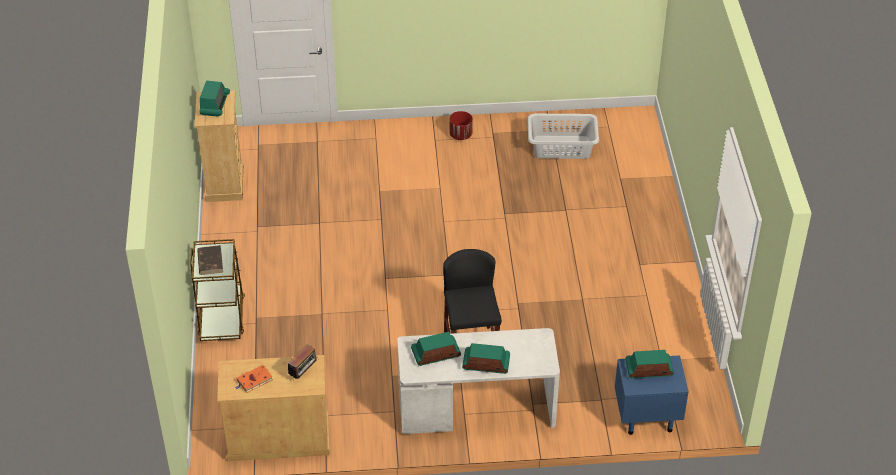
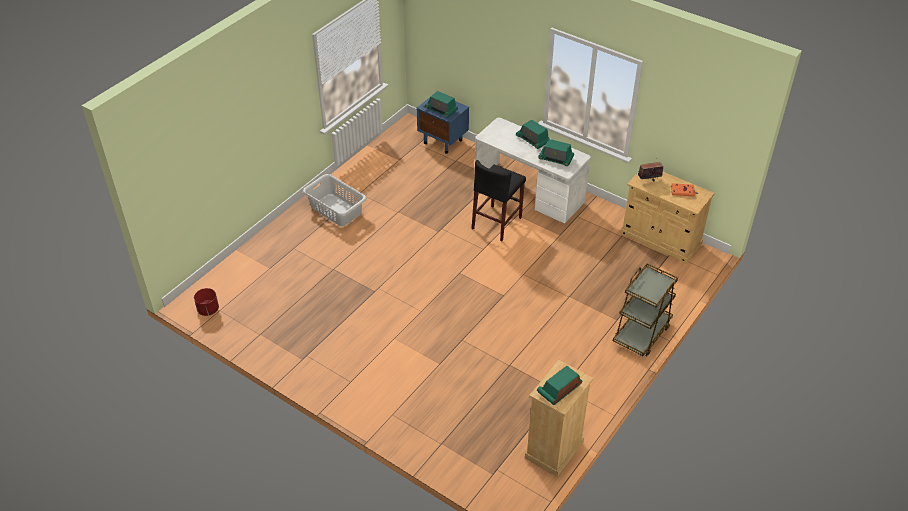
camera: 140 degrees left, 0 degrees up
(210, 261) = (653, 287): brown book -> none
(461, 135) = (327, 373): red planter -> red planter (208, 310)
(562, 148) = (273, 314): grey laundry basket -> grey laundry basket (336, 209)

